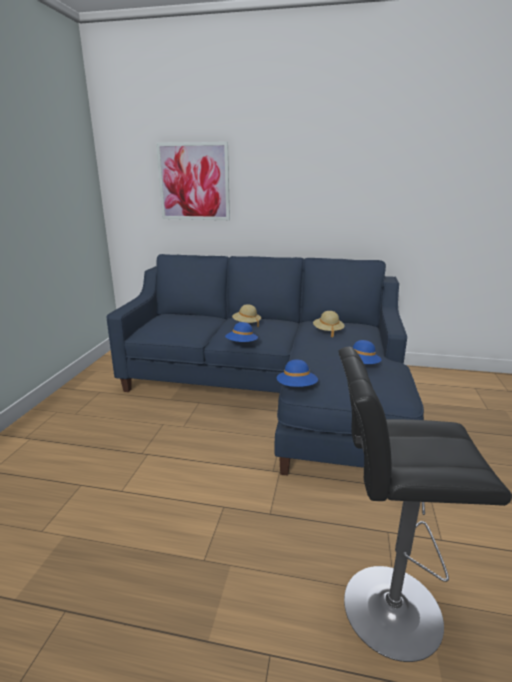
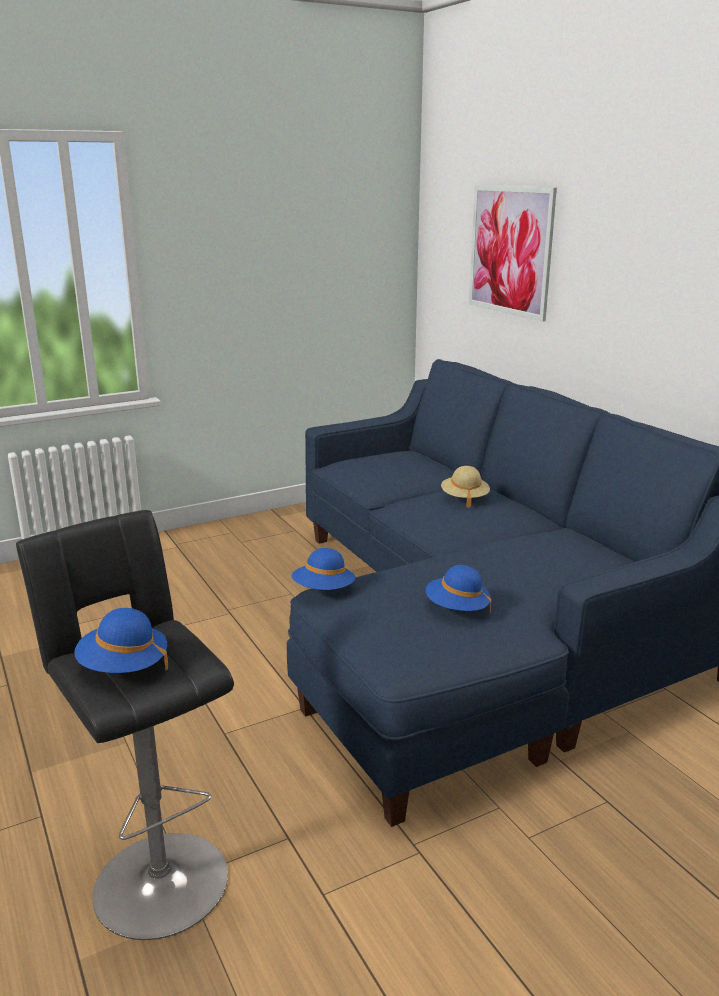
camera: 50 degrees right, 0 degrees up
(241, 344) = (400, 520): blue hat -> blue hat (124, 667)
(328, 331) = (533, 550): beige hat -> none

